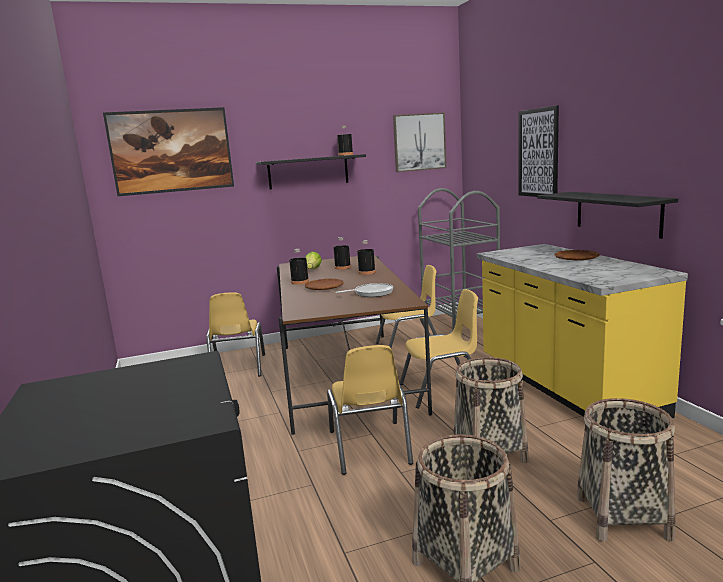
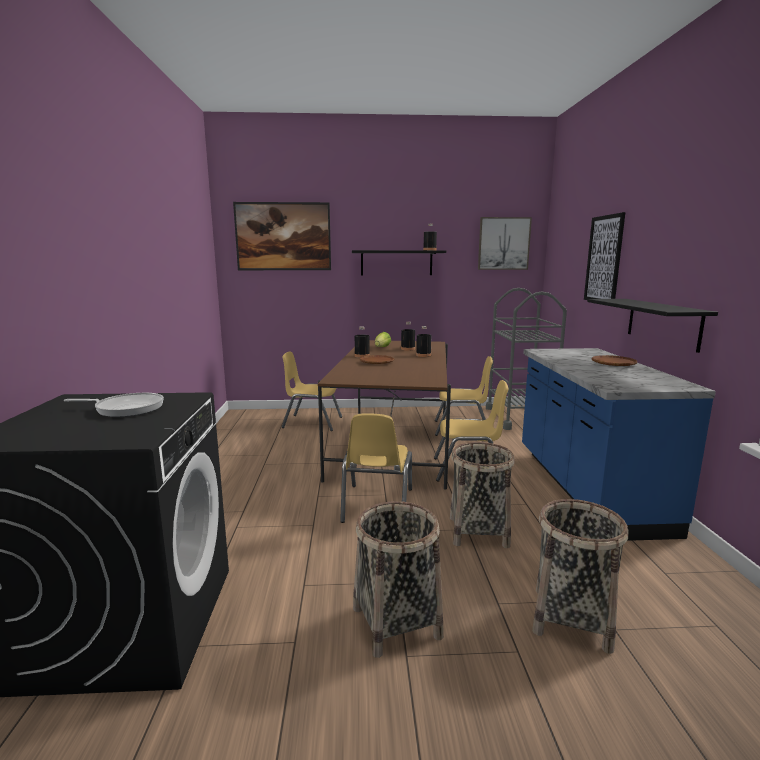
camera: 15 degrees right, 0 degrees up
(238, 368) = (312, 422): yellow chair -> yellow chair turned 90 degrees clockwise
(371, 293) = (409, 371): frying pan -> frying pan (126, 409)
(564, 388) = (587, 489): yellow counter -> blue counter

